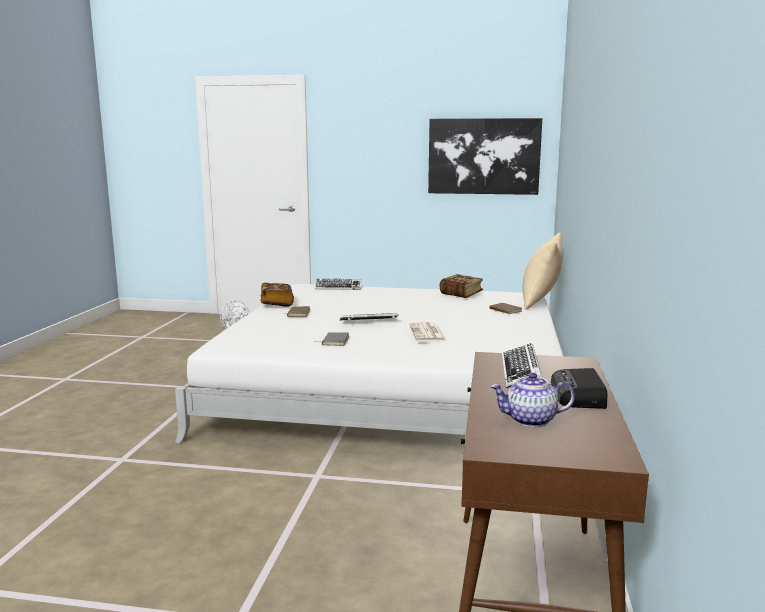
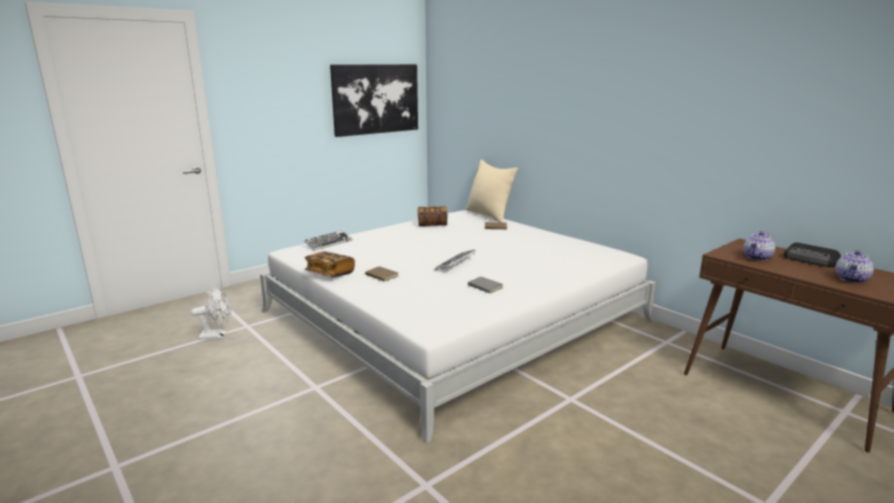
camera: 50 degrees left, 5 degrees up
(427, 333) = (518, 258): newspaper -> none
(520, 372) = (757, 257): keyboard -> teapot

